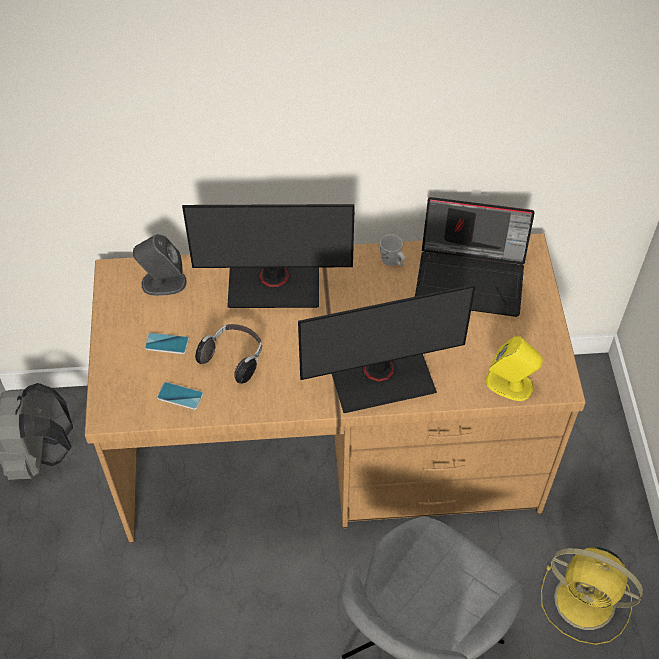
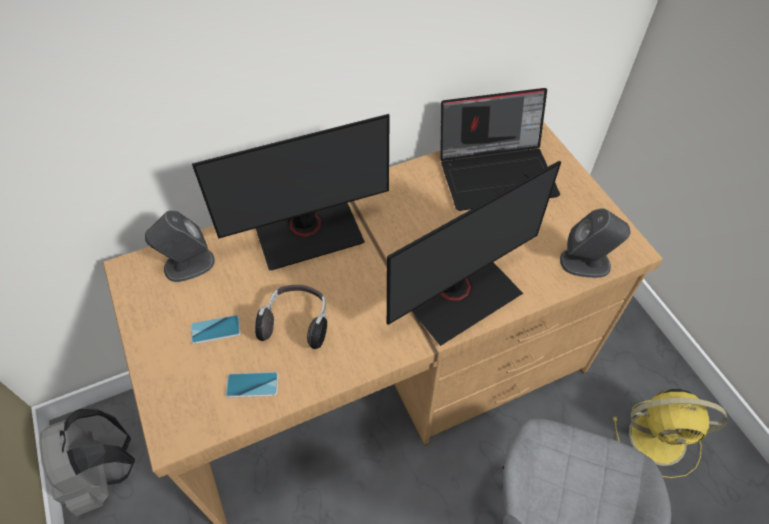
camera: 20 degrees left, 0 degrees up
(392, 262) = (416, 179): white mug -> none
(510, 384) = (586, 263): yellow speaker -> grey speaker

